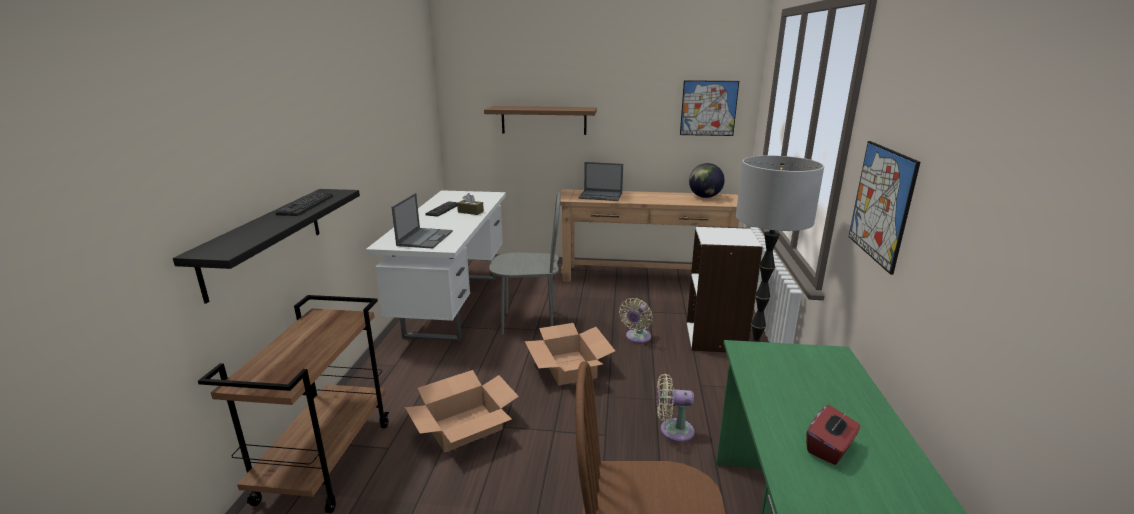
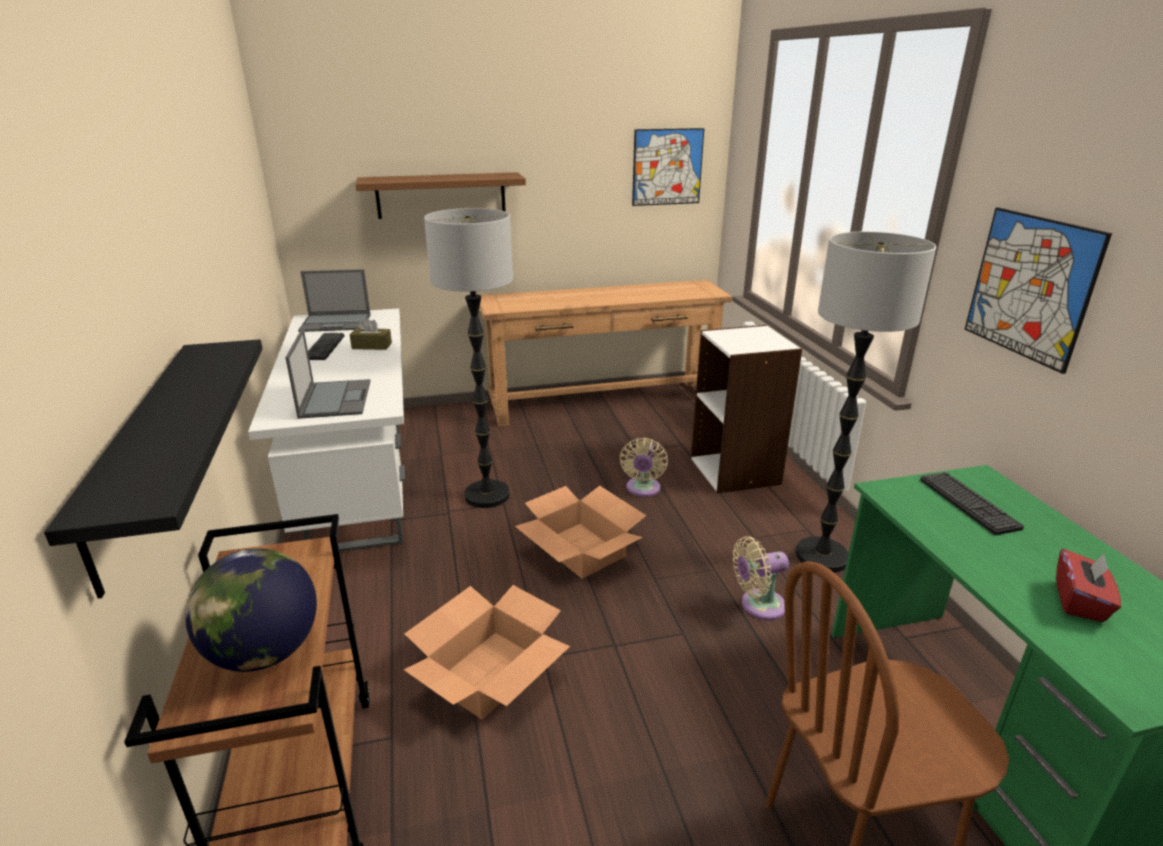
camera: 20 degrees left, 5 degrees up
(306, 205) = (197, 380): keyboard -> keyboard (968, 503)
(528, 323) = (487, 495): grey chair -> floor lamp
(601, 196) = (539, 300): laptop -> laptop (336, 323)
(704, 197) = (672, 287): globe -> globe (264, 653)

